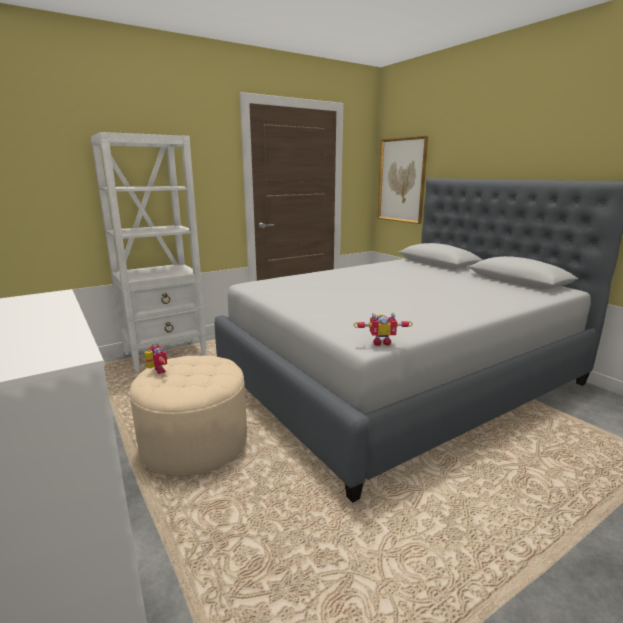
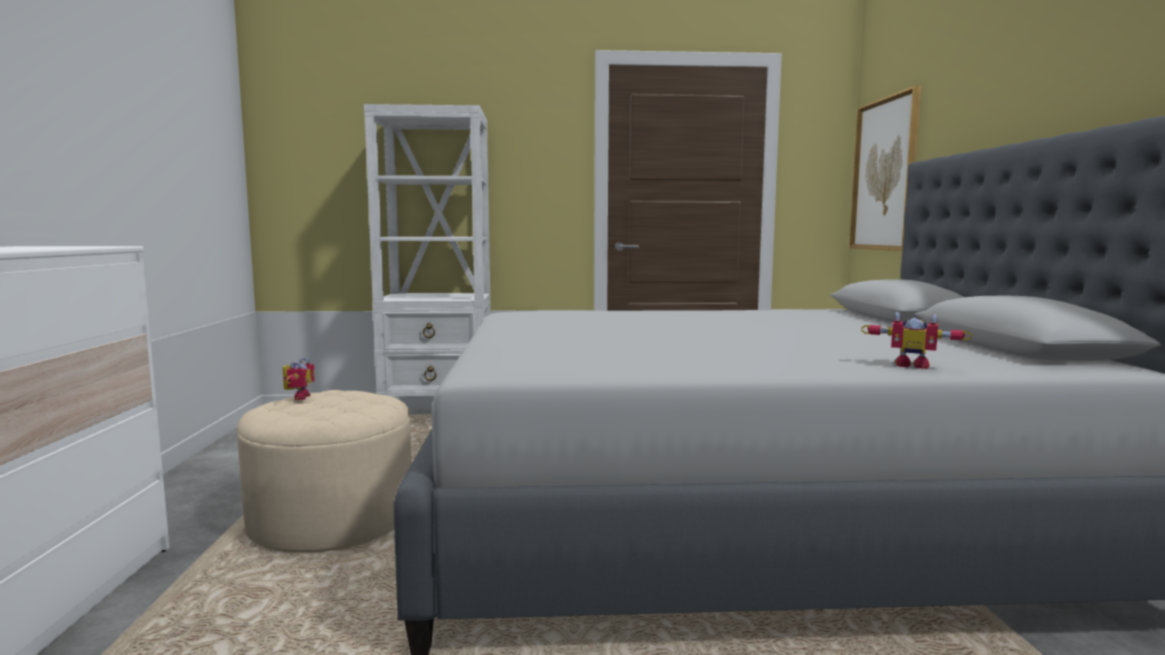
camera: 30 degrees right, 10 degrees down
(381, 342) = (505, 373): toy robot -> toy robot (912, 365)

